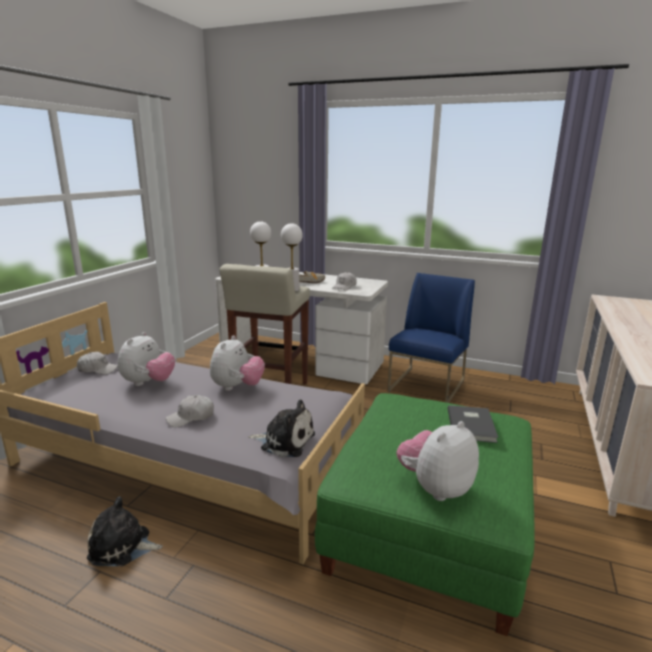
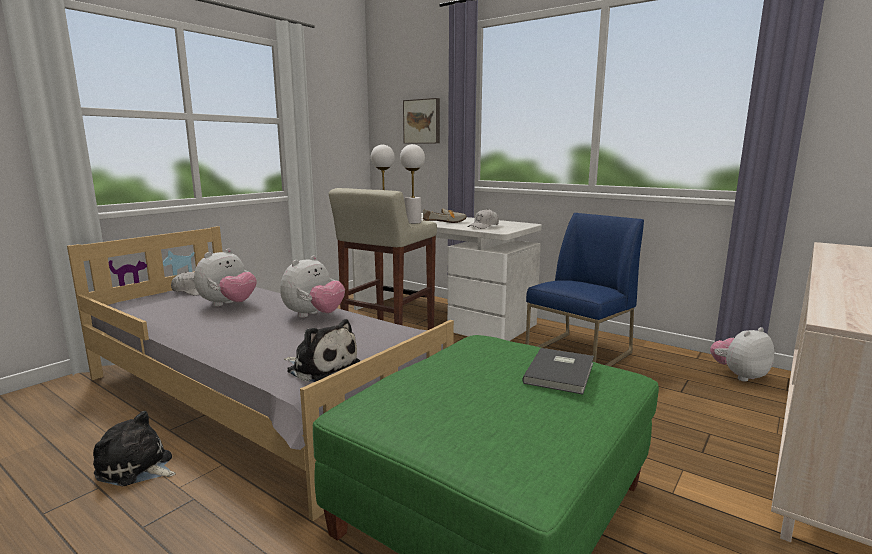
camera: 15 degrees right, 5 degrees down
(191, 417) = (241, 336): white cap -> none
(270, 186) = (422, 121): none -> picture
(435, 488) = (458, 432): plush toy -> plush toy (739, 375)

